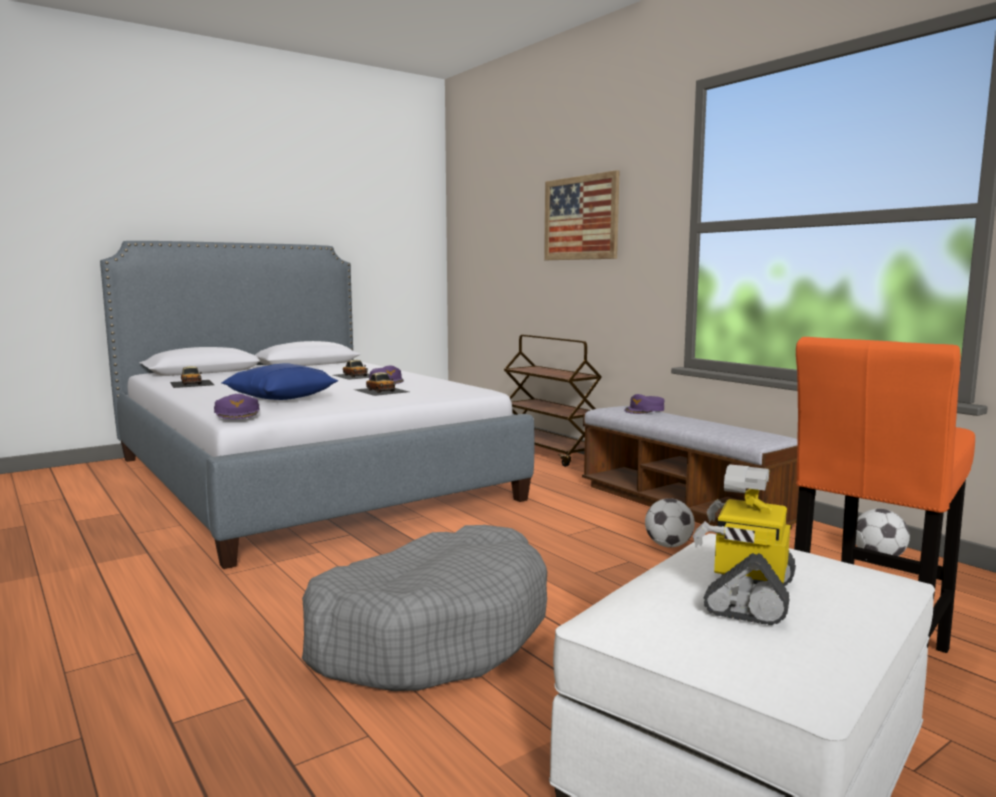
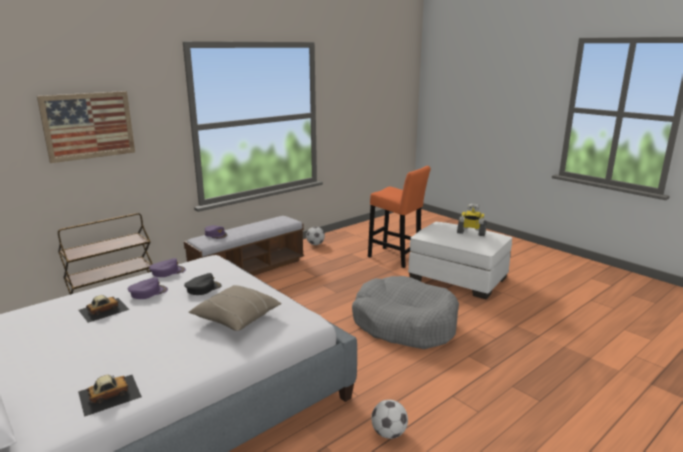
camera: 95 degrees left, 10 degrees up
(237, 413) = (304, 321): purple cap -> purple cap (167, 271)
(280, 397) = (236, 318): blue pillow -> beige pillow
(381, 390) = (203, 288): toy car -> black cap
(668, 545) = (304, 276): football -> football (389, 433)

